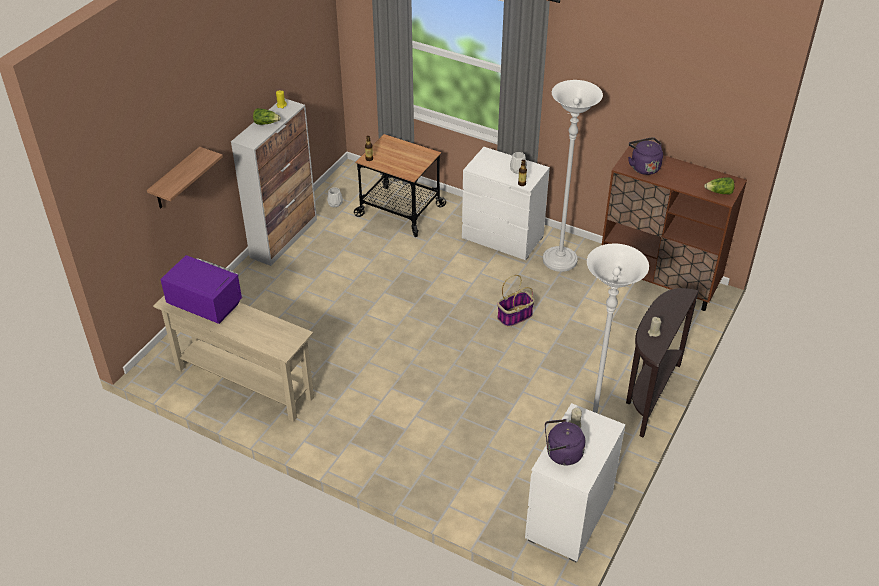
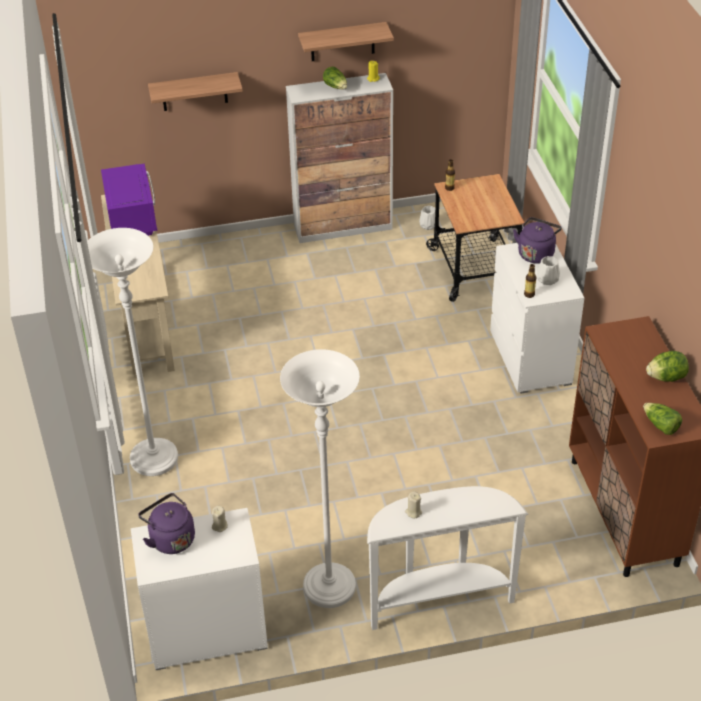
camera: 50 degrees right, 0 degrees up
(255, 85) = (342, 42): none -> shelf
(514, 316) = (429, 434): basket -> none
(559, 261) = (551, 418): white floor lamp -> white floor lamp (154, 459)
(643, 167) = (624, 346): purple kettle -> purple kettle (536, 253)
(648, 394) = (438, 600): brown console table -> white console table
(684, 168) = (666, 377): none -> lettuce

